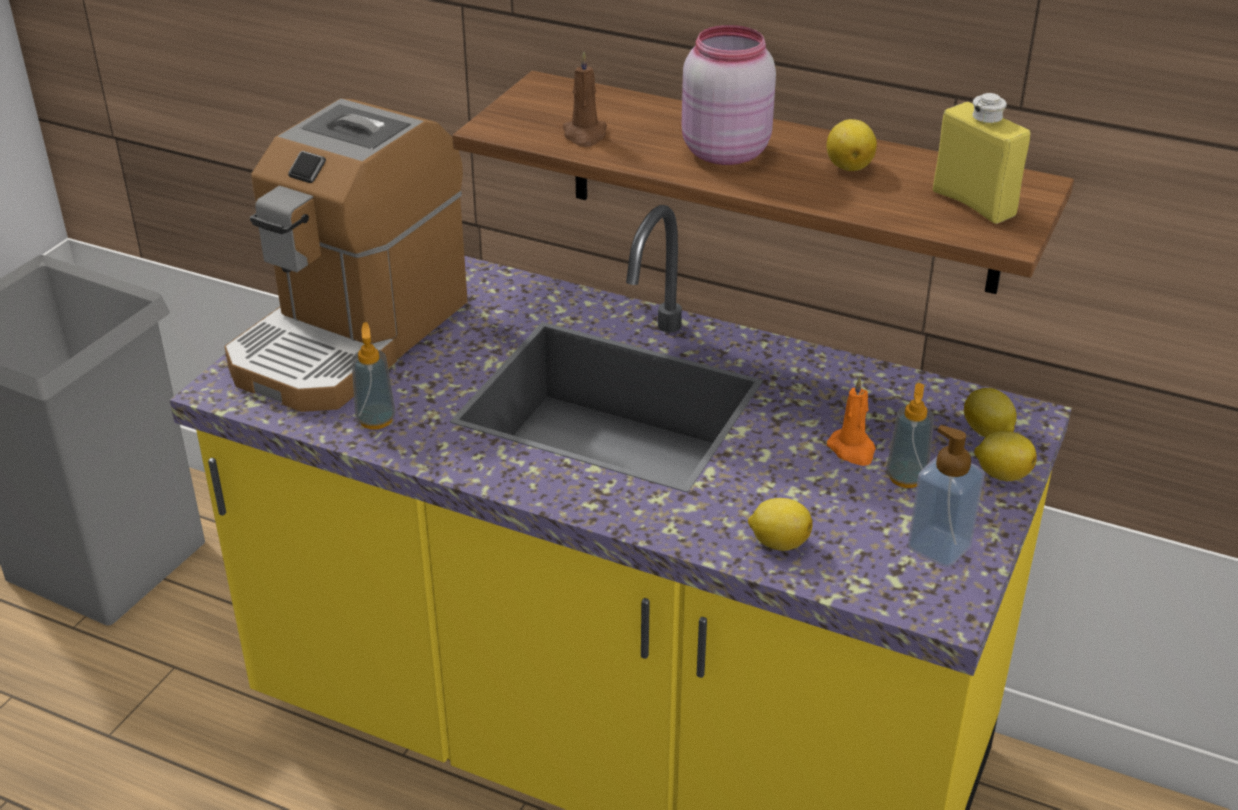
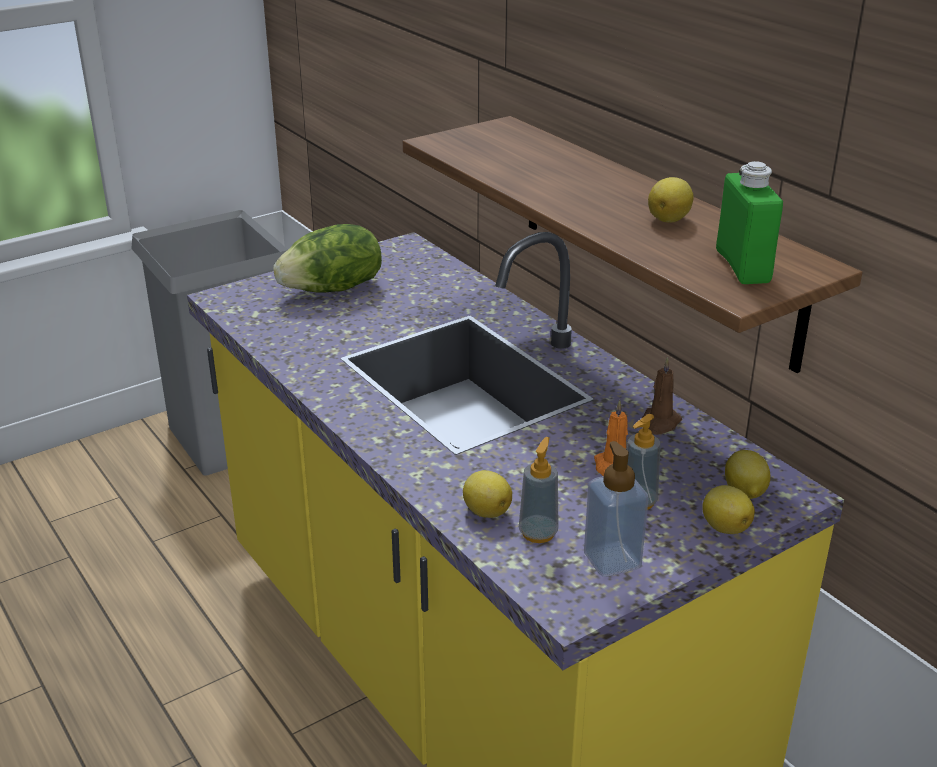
camera: 30 degrees right, 5 degrees down
(351, 336) = (333, 289): coffee machine -> lettuce
(376, 419) = (294, 342): soap dispenser -> soap dispenser (538, 533)
(585, 135) = (492, 159): brown candle -> brown candle (660, 423)
(722, 151) = (580, 189): pink jar -> none
(973, 203) = (742, 266): yellow bottle -> green bottle

